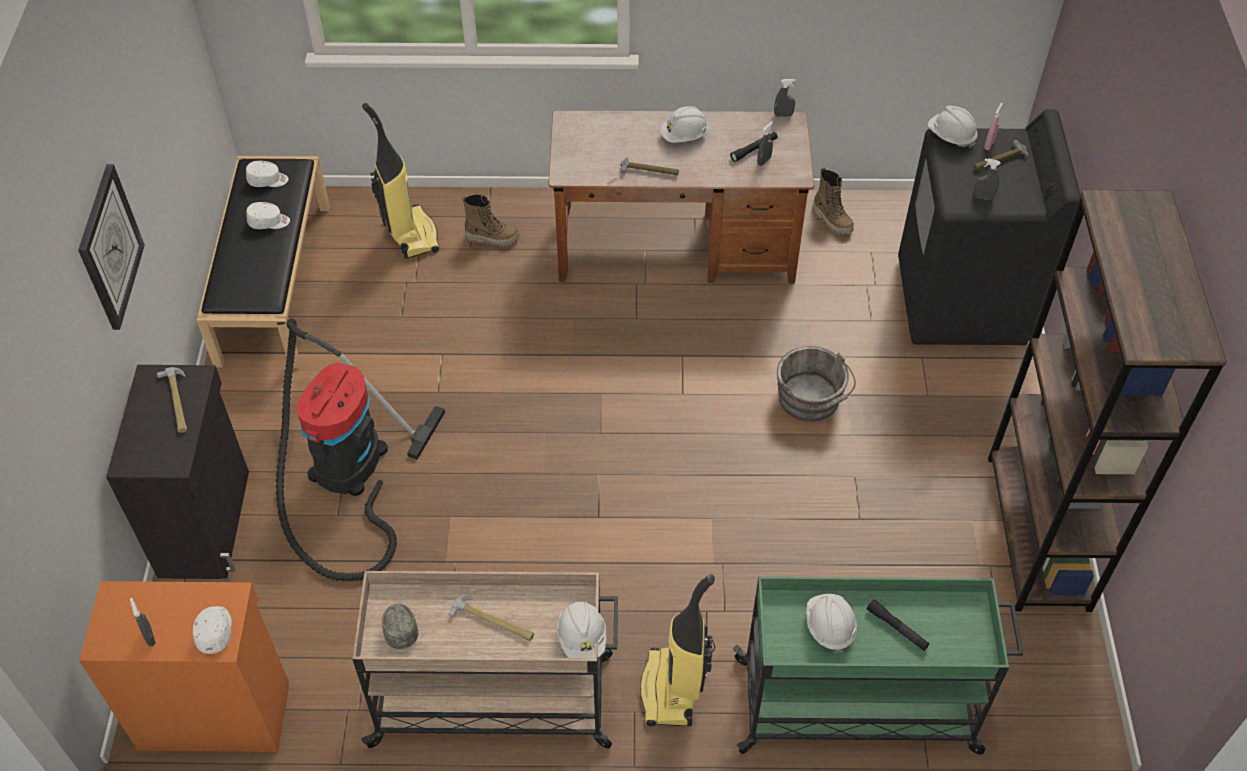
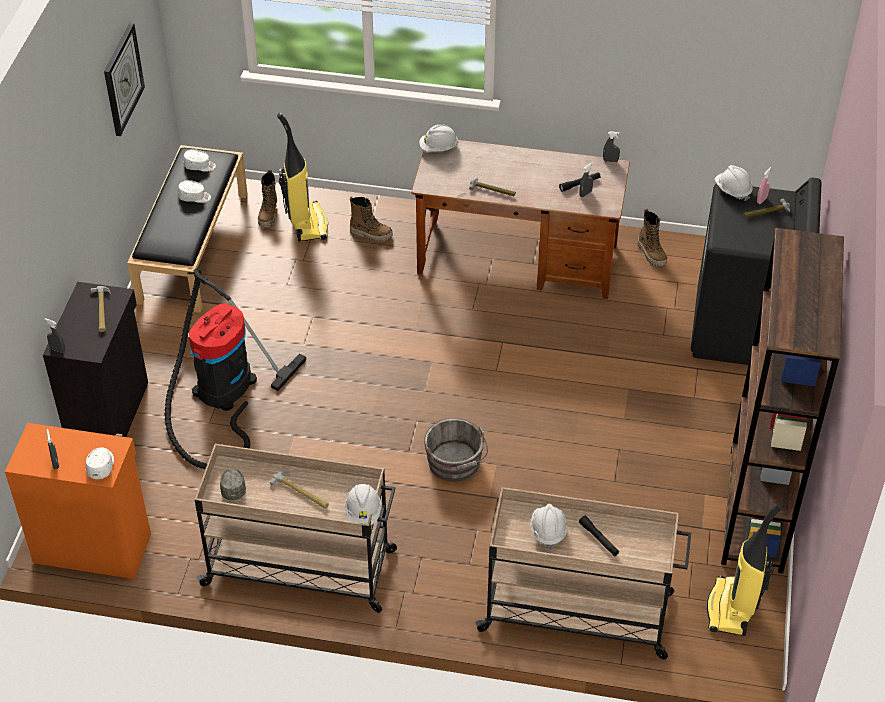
camera: 10 degrees right, 5 degrees down
(109, 247) = (71, 190): wall clock -> wall clock (122, 79)
(361, 229) = (268, 215): none -> boot
(672, 690) = (437, 580): vacuum cleaner -> vacuum cleaner (732, 609)
(684, 136) = (527, 167): white hard hat -> white hard hat (438, 148)
(811, 400) = (598, 389): grey bucket -> grey bucket (455, 464)
(859, 706) = (578, 612): green cart -> beige cart
(983, 197) = (745, 238): grey spray bottle -> grey spray bottle (58, 349)

